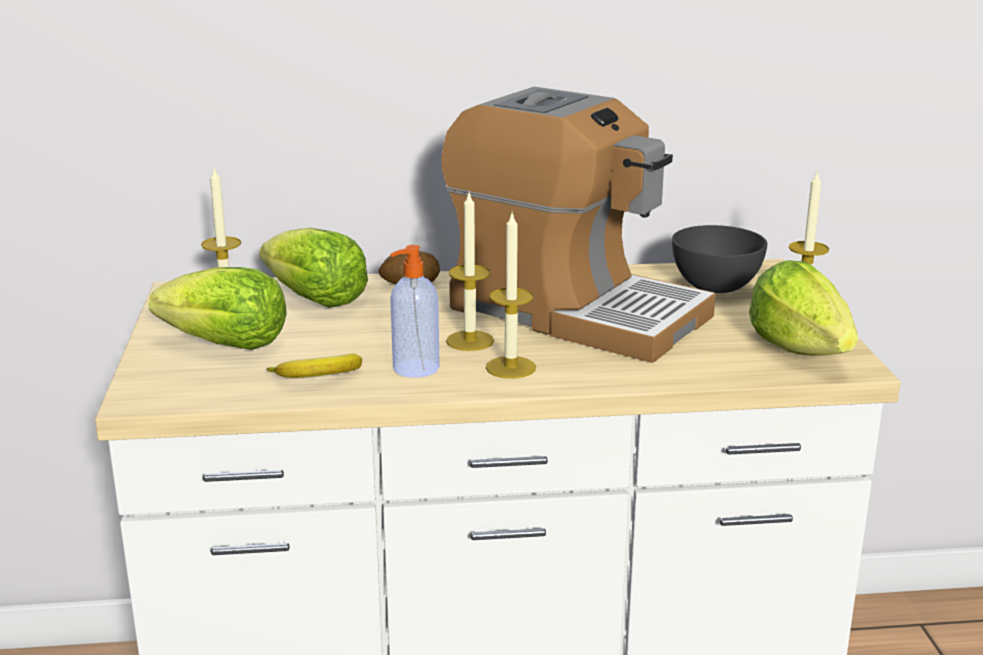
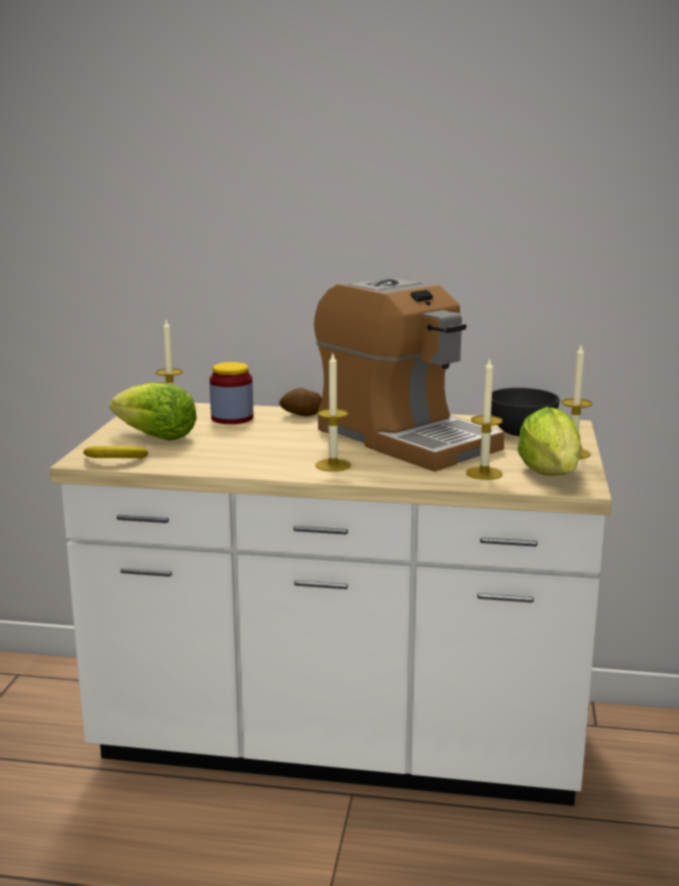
camera: 15 degrees right, 5 degrees down
(316, 300) = (232, 418): lettuce -> jar
(318, 377) = (201, 459): banana -> banana (114, 460)
(414, 369) = (267, 460): soap dispenser -> none
(470, 341) = (317, 448): candle -> candle (484, 473)

